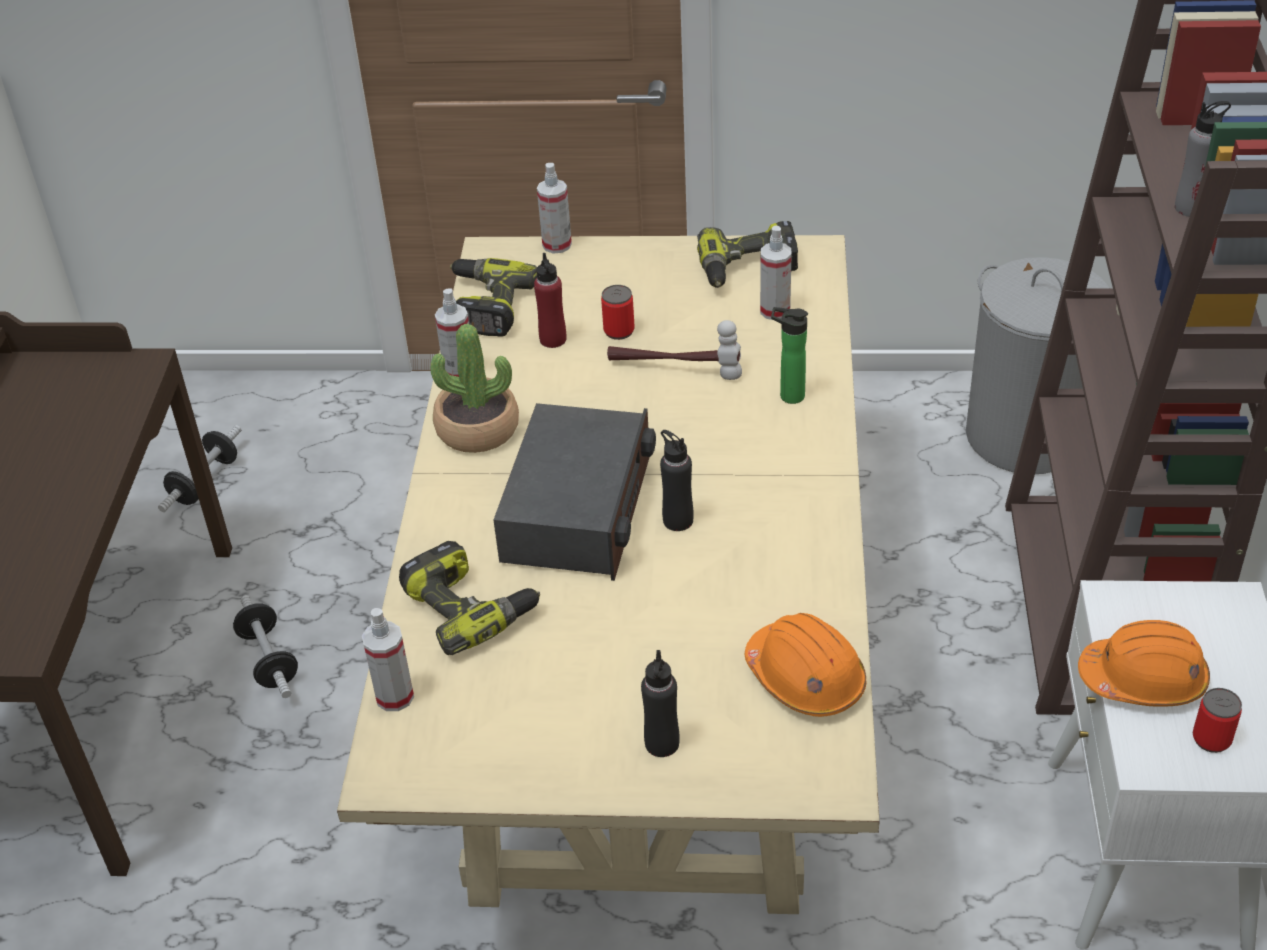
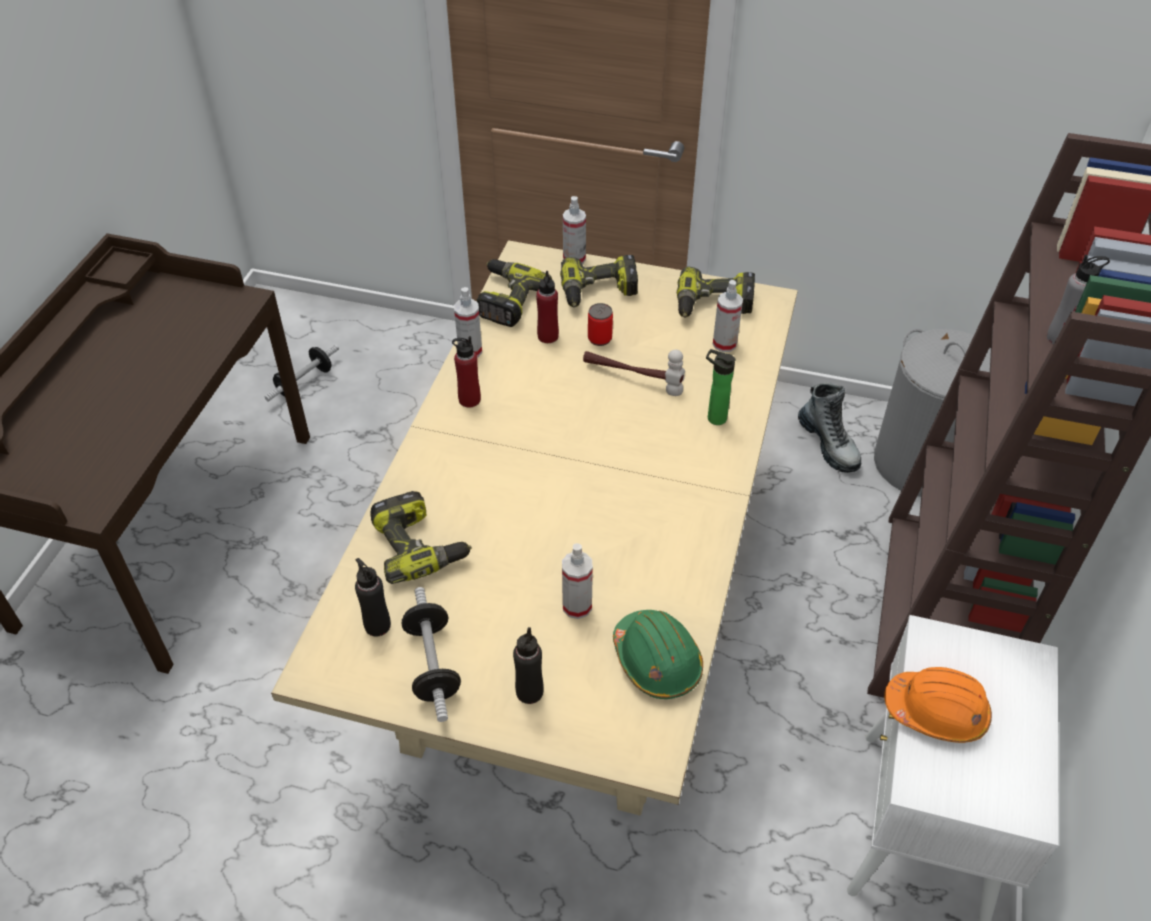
camera: 10 degrees right, 5 degrees up
(269, 659) = (312, 529): dumbbell -> dumbbell (432, 664)
(394, 696) = (341, 607): spray bottle -> spray bottle (577, 606)
(477, 429) = (469, 399): potted plant -> red bottle
(579, 510) = (525, 481): radio -> none
(600, 277) = (598, 292): none -> power drill
(678, 520) = (597, 505): black bottle -> black bottle (377, 625)
(805, 678) = (657, 661): orange hard hat -> green hard hat
(907, 433) = (829, 444): none -> boot
(1211, 739) = (978, 776): can -> none

